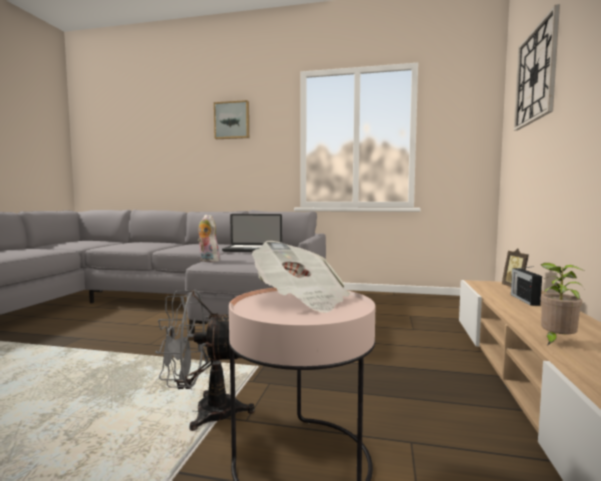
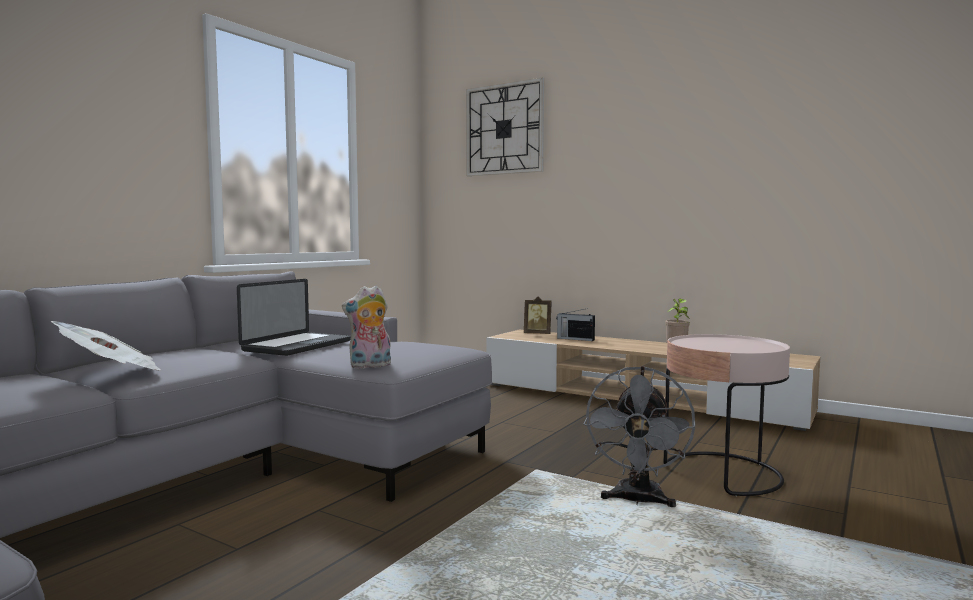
camera: 70 degrees left, 0 degrees up
(232, 120) = (57, 66): picture -> none
(301, 300) = (713, 344): newspaper -> newspaper (112, 371)

